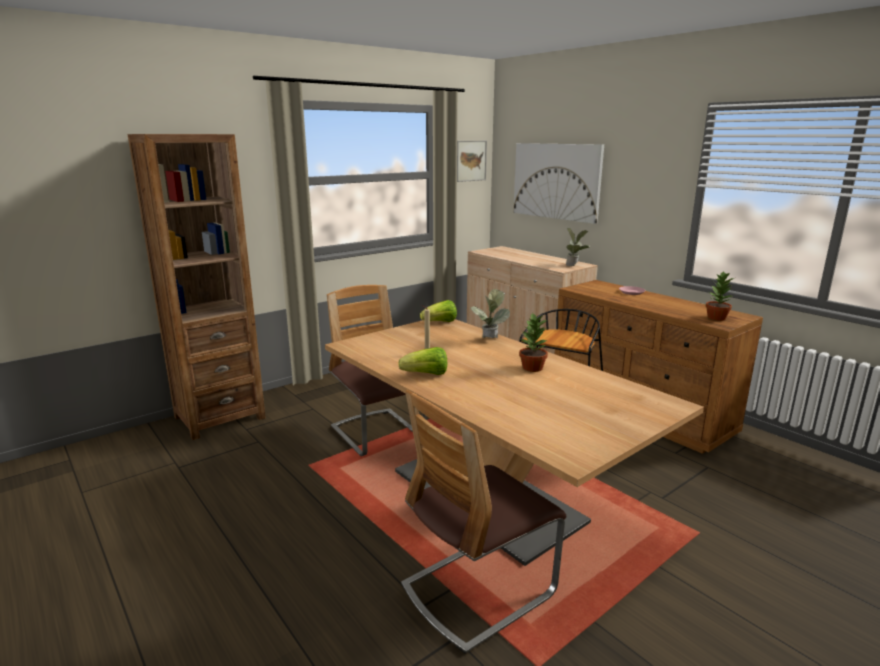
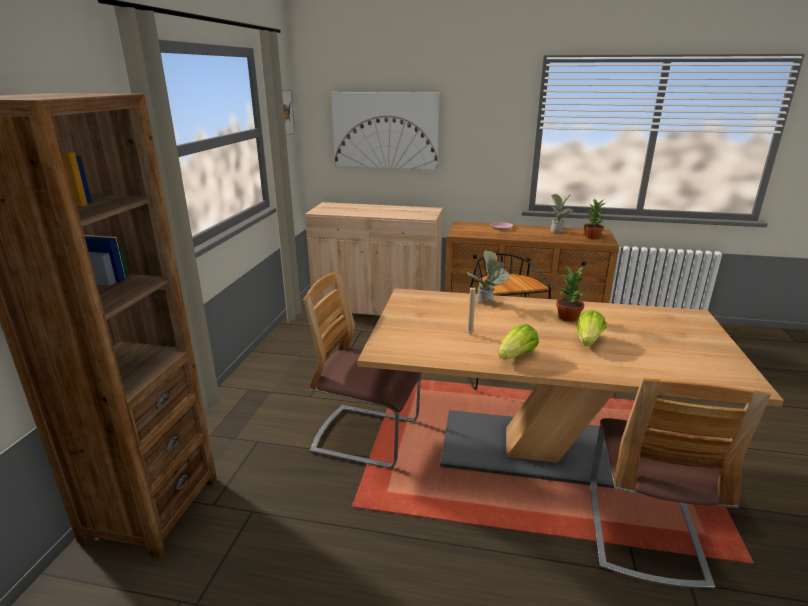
camera: 40 degrees left, 5 degrees up
(440, 323) = (411, 297): lettuce -> lettuce (588, 341)
(574, 265) = (428, 211): potted plant -> potted plant (558, 231)

